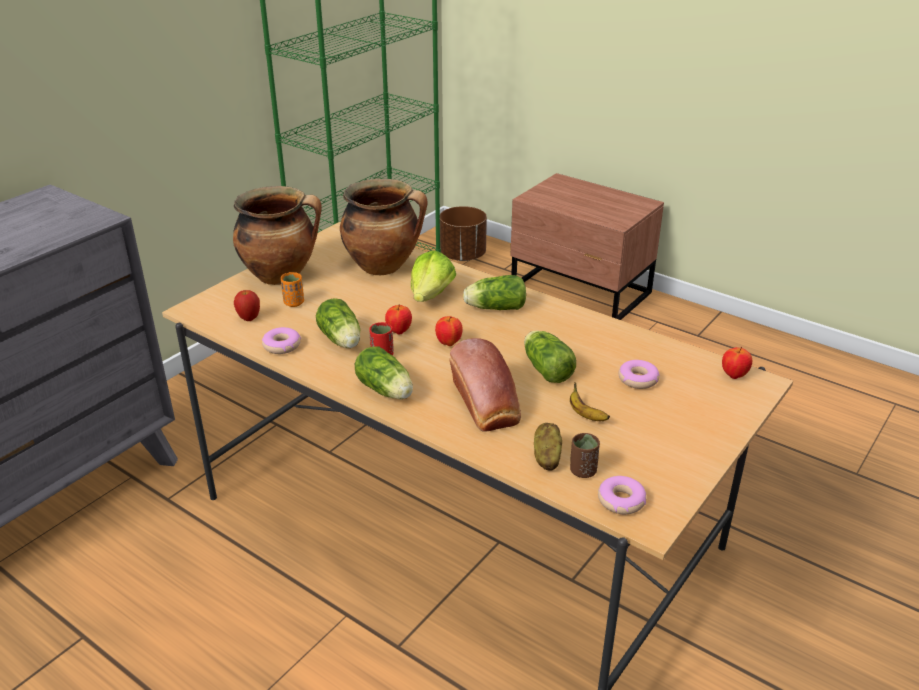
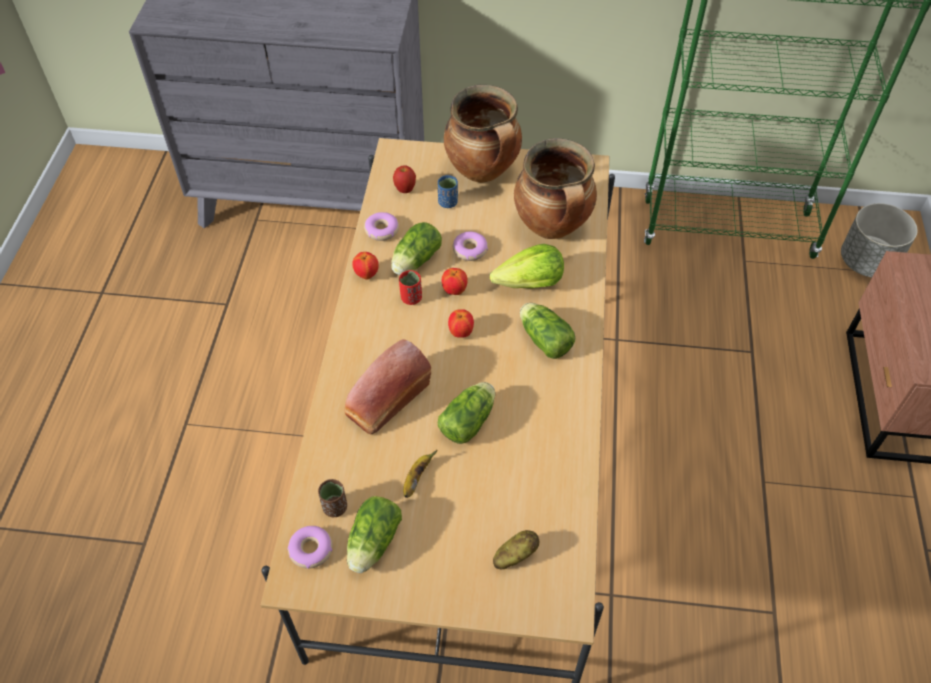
camera: 60 degrees right, 20 degrees up
(294, 303) = (448, 202): orange cup -> blue cup
(386, 391) = (363, 326): lettuce -> lettuce (372, 544)
(463, 256) = (867, 262): brown planter -> grey planter
(546, 457) = (339, 473): potato -> potato (514, 555)
(638, 379) = (500, 500): donut -> donut (470, 250)
(734, 375) = (563, 582): apple -> apple (366, 275)

